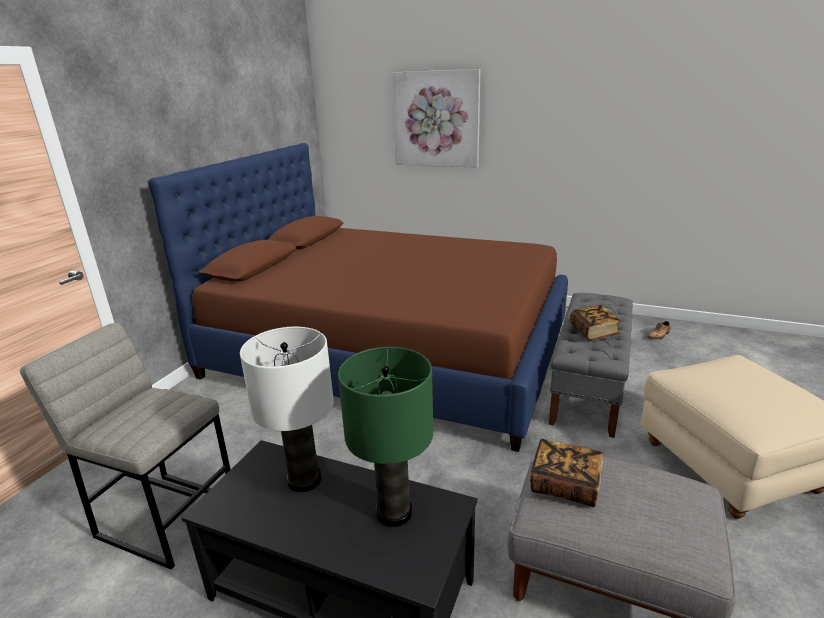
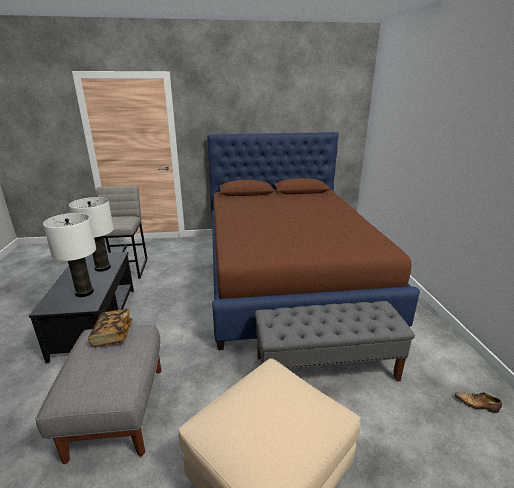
camera: 60 degrees right, 0 degrees up
(393, 512) = (84, 292): green table lamp -> white table lamp
(436, 119) = (415, 128): picture -> none
(593, 332) = (312, 319): book -> none

